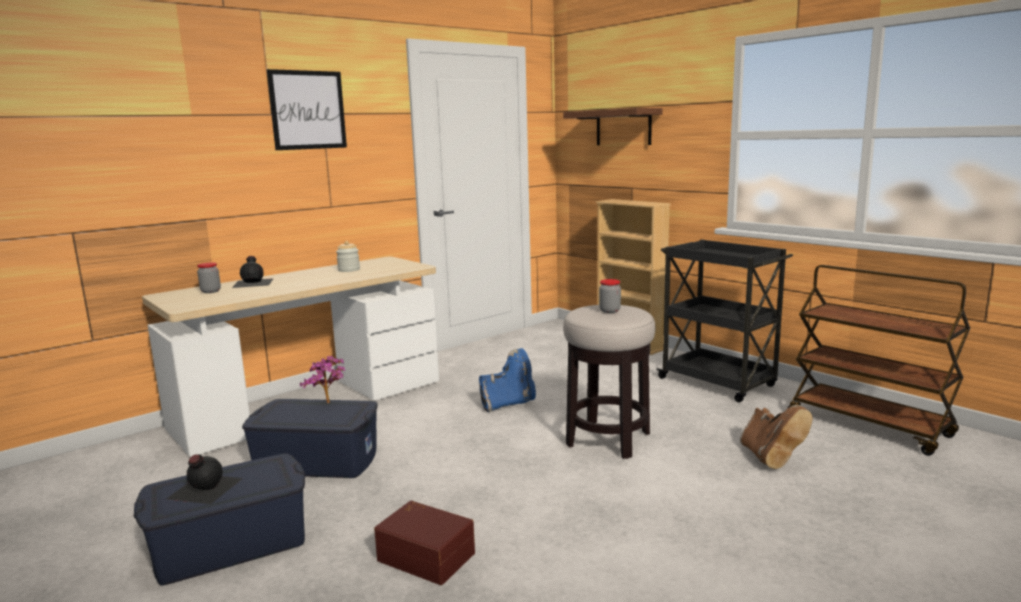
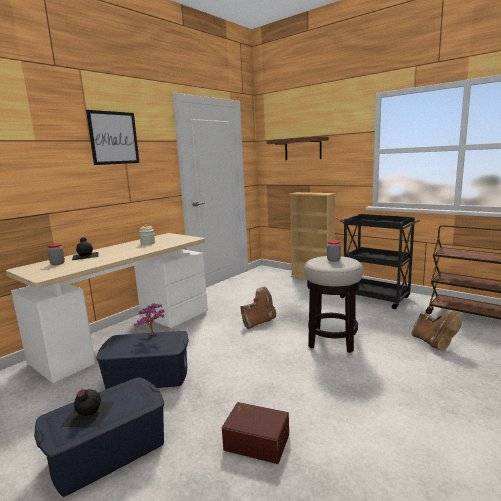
camera: 10 degrees left, 0 degrees up
(509, 403) = (259, 322): blue boot -> brown boot

